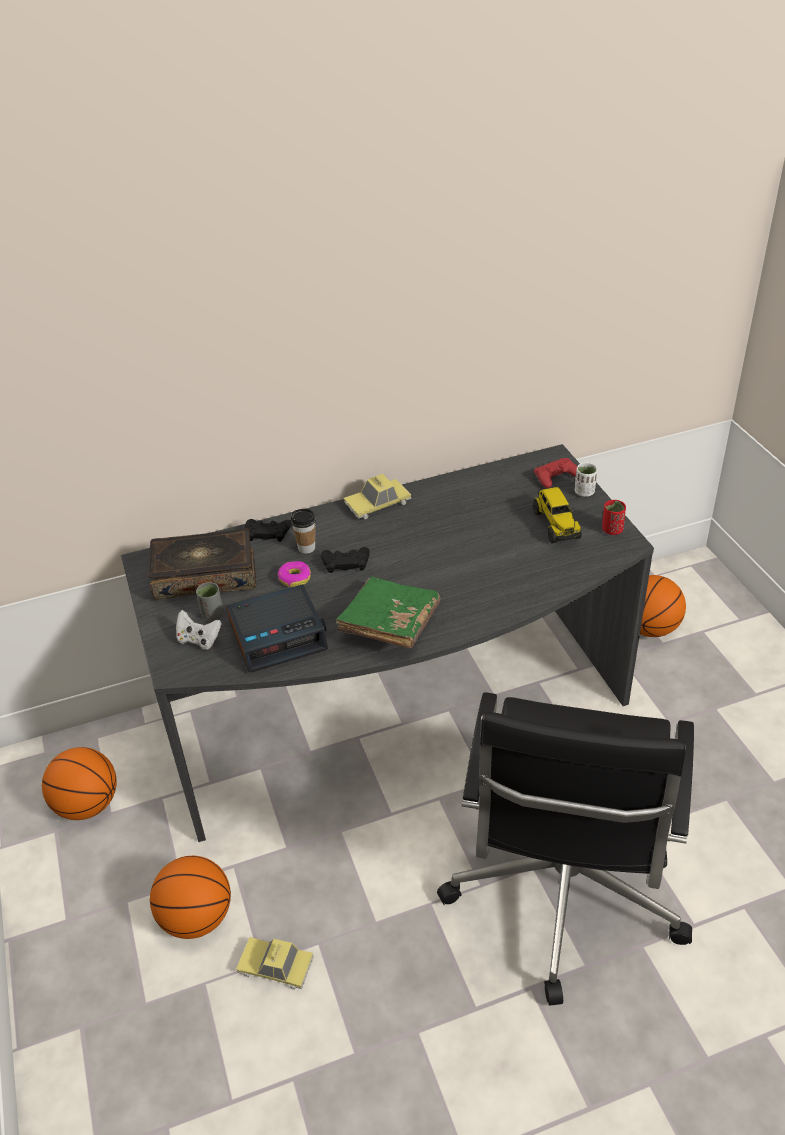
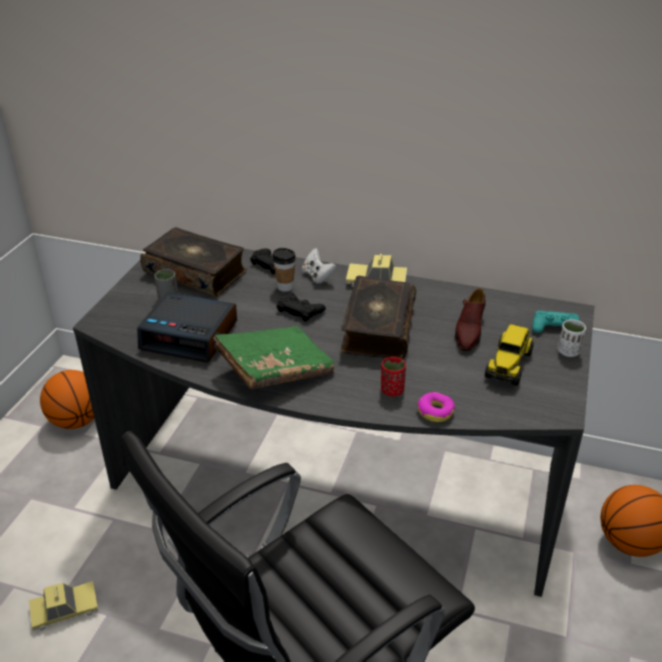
camera: 35 degrees right, 5 degrees down
(197, 917) = (56, 538): basketball -> none
(199, 640) = (138, 311): white game controller -> white game controller (317, 276)
(276, 966) = (64, 609): toy car -> toy car turned 105 degrees clockwise
(295, 578) = (251, 303): donut -> donut (435, 411)
(427, 546) = (377, 328): none -> book
(498, 511) = (469, 331): none -> brown shoe
(556, 476) = (555, 328): red game controller -> turquoise game controller
(612, 530) = (558, 394): red cup -> red cup (392, 390)

